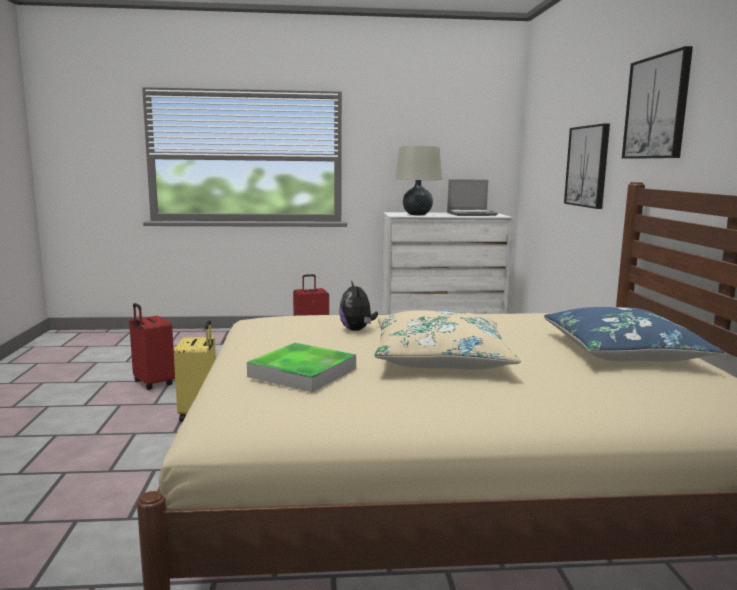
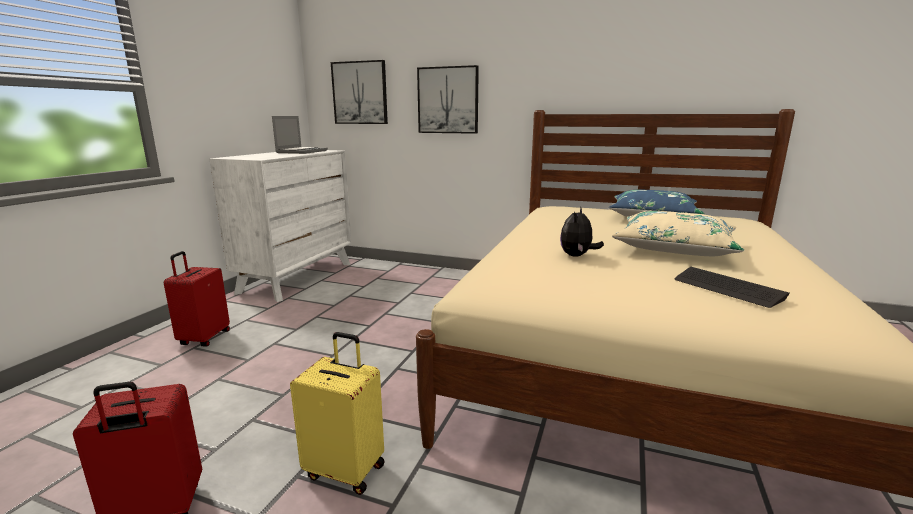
camera: 65 degrees left, 5 degrees up
(302, 372) = (727, 288): tray -> keyboard
(357, 330) = (577, 256): plush toy -> plush toy turned 105 degrees clockwise
(417, 214) = (266, 156): beige table lamp -> none
(657, 107) = (545, 56): picture -> picture (360, 93)

